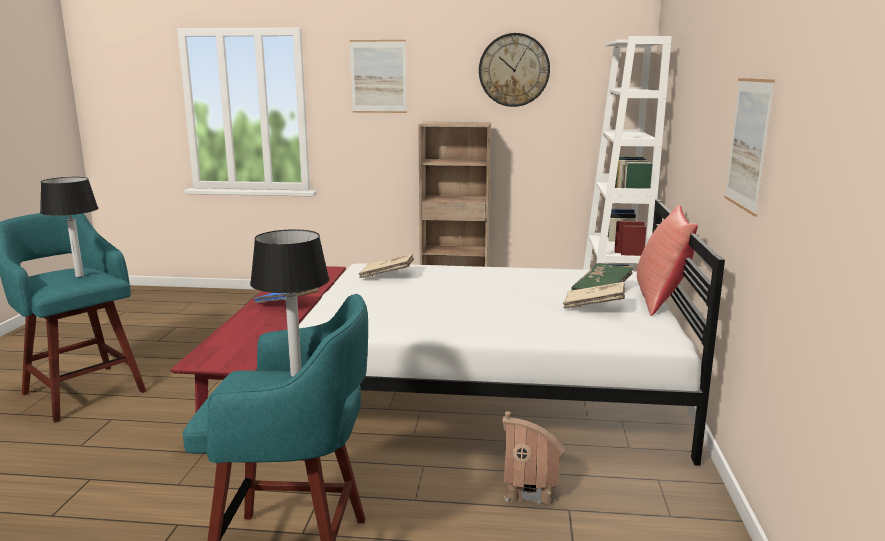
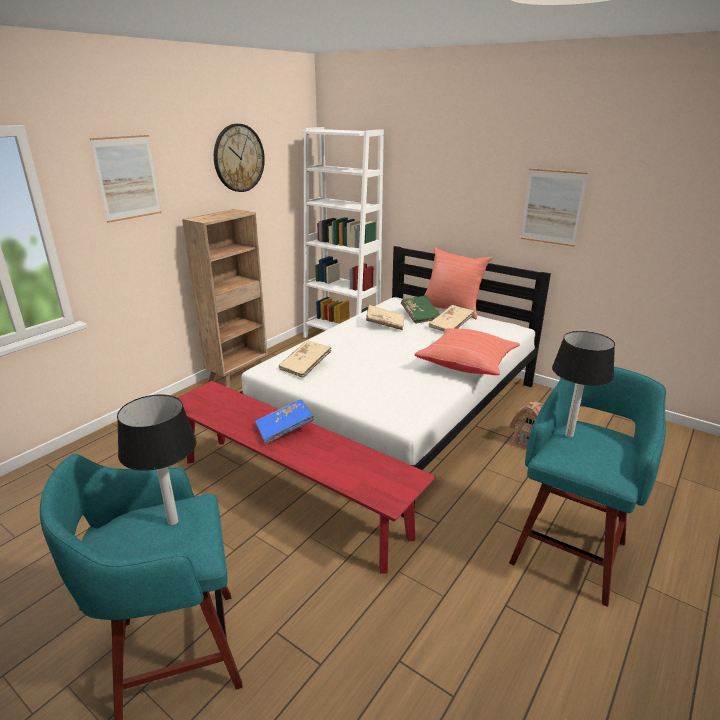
camera: 60 degrees left, 10 degrees up
(491, 332) = (467, 365): none -> red pillow
(542, 281) = (385, 324): none -> beige book

